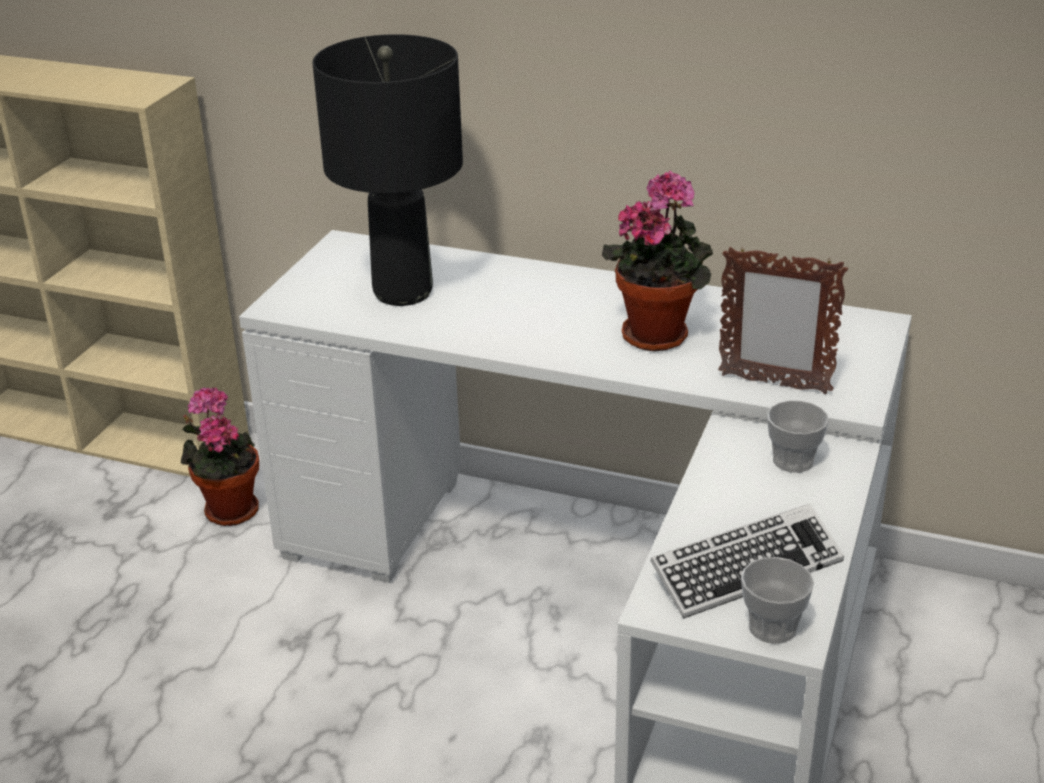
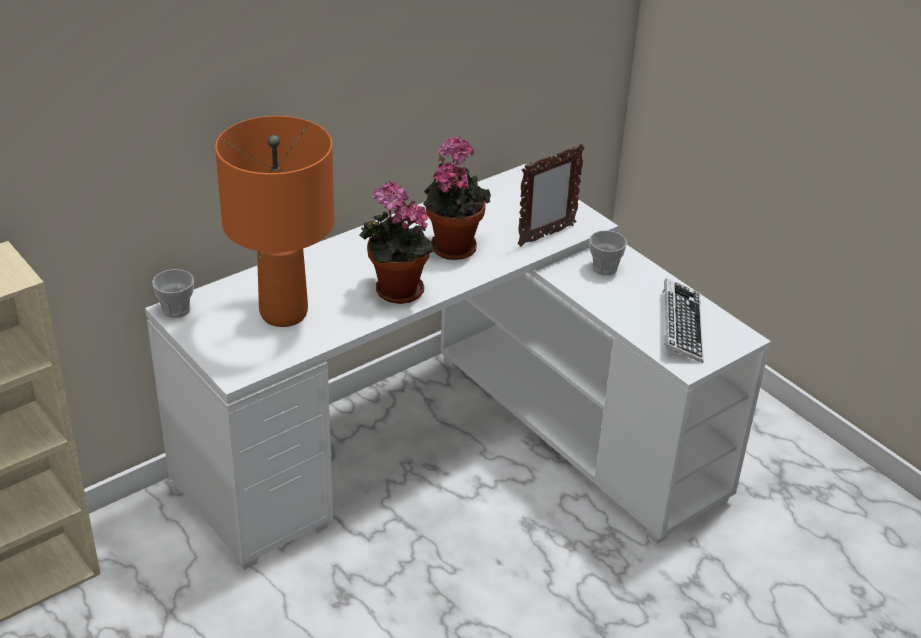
camera: 60 degrees left, 5 degrees up
(228, 509) = (151, 576): potted plant -> potted plant (395, 291)
(401, 292) = (283, 314): black table lamp -> orange table lamp
(772, 627) = (731, 340): cup -> cup (176, 310)

